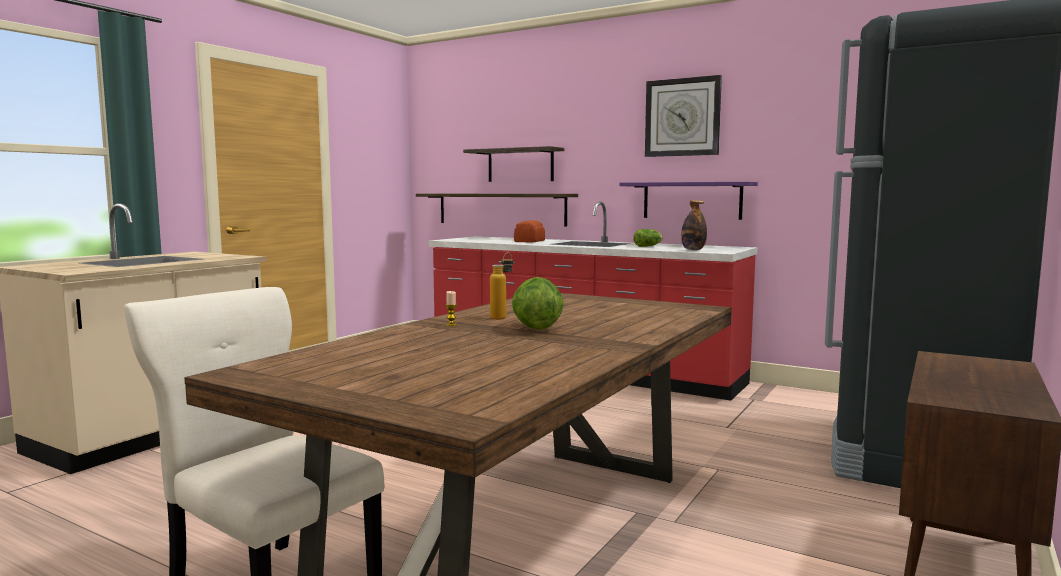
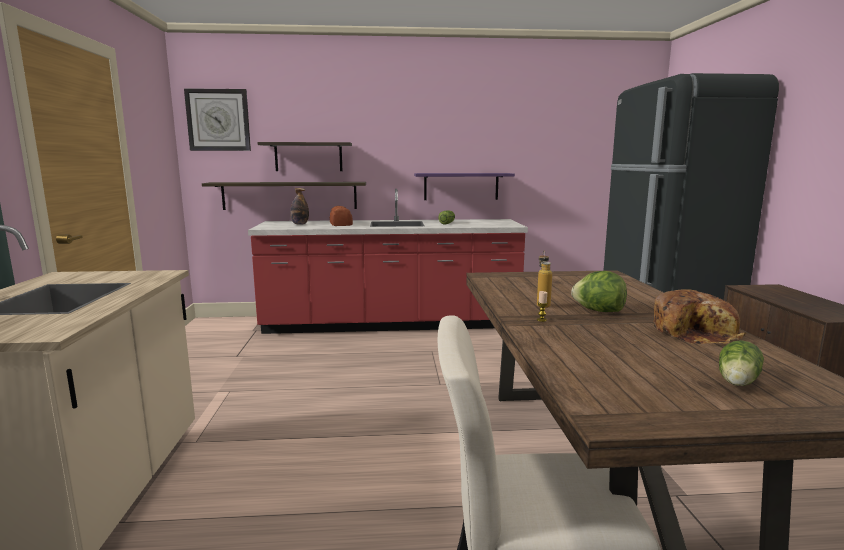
camera: 35 degrees left, 5 degrees up
(424, 381) = (737, 382): none -> lettuce
(560, 353) = (694, 332): none -> bread
(682, 117) = (453, 123): wall clock -> wall clock (218, 120)
(693, 249) = (489, 224): bottle -> bottle (300, 224)

